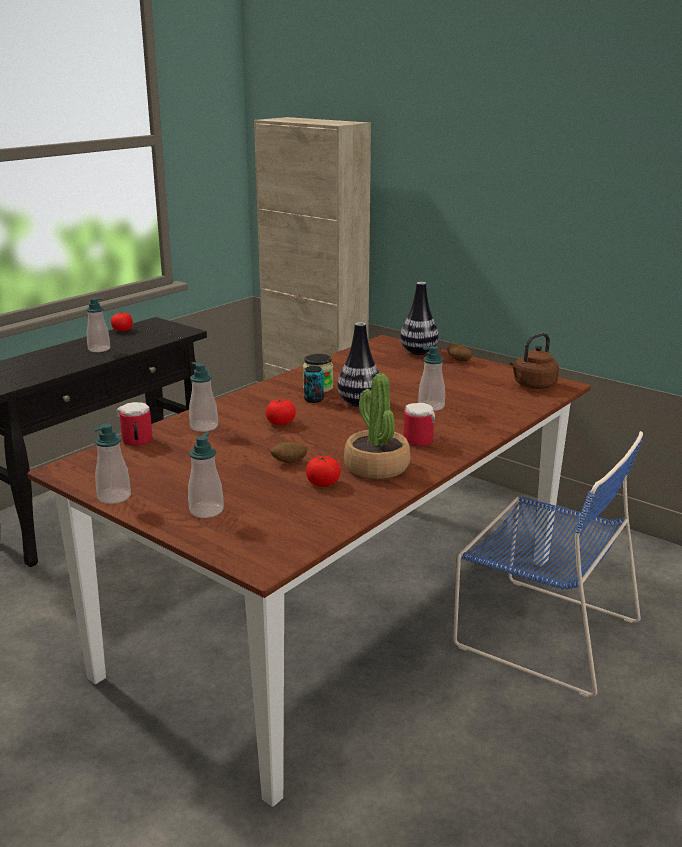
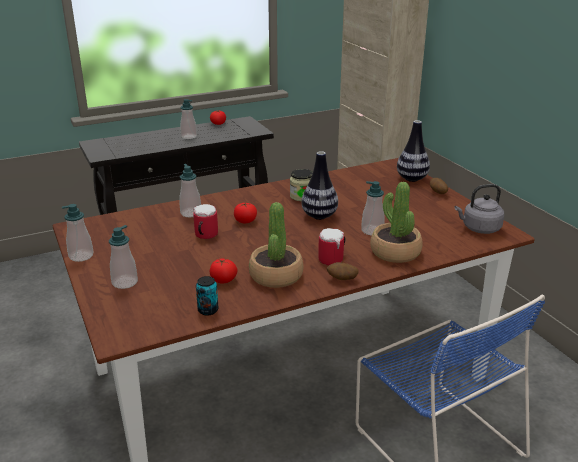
camera: 25 degrees right, 5 degrees up
(136, 442) = (136, 216): mug -> mug (204, 235)
(289, 462) = (218, 256): potato -> potato (342, 279)
(313, 399) = (288, 206): can -> can (208, 310)
(475, 421) = (395, 252): none -> potted plant
(533, 385) = (479, 228): brown kettle -> grey kettle

